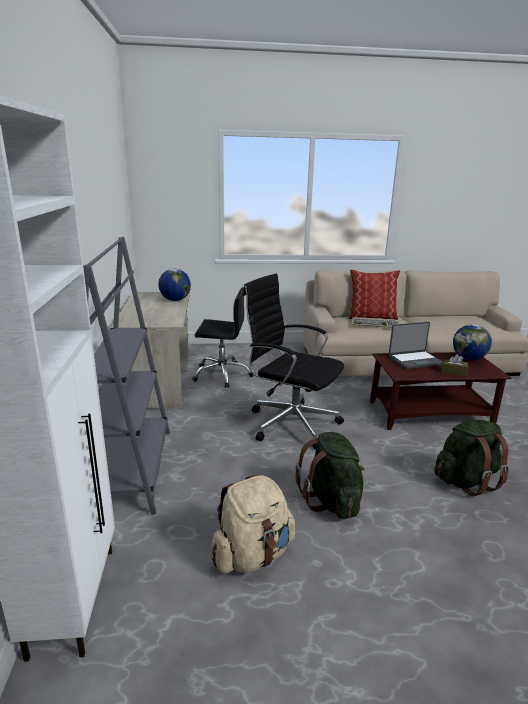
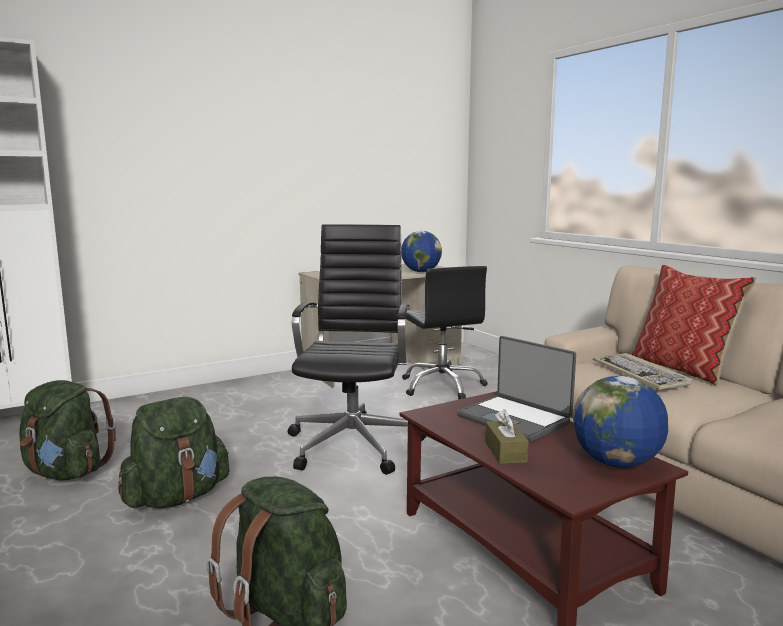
camera: 65 degrees right, 10 degrees down
(129, 470) = (193, 397): grey bookcase -> none
(252, 555) = (66, 473): beige backpack -> green backpack

